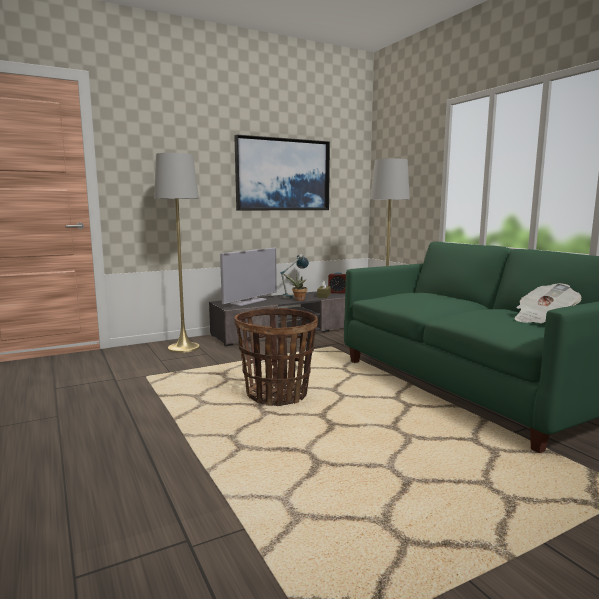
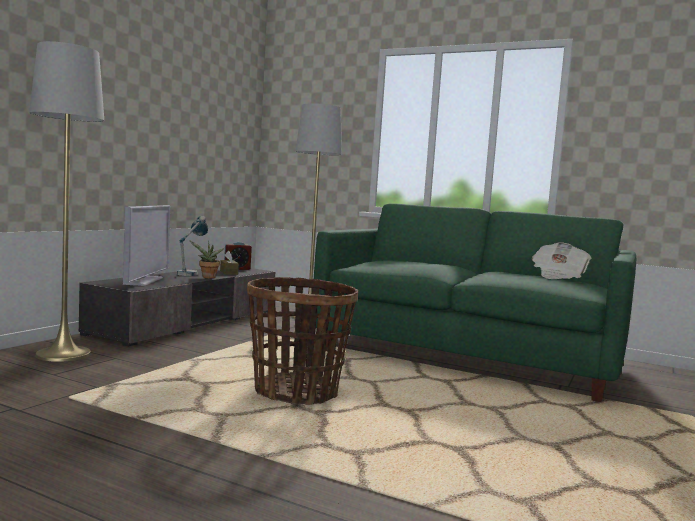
camera: 35 degrees left, 5 degrees down
(283, 175) = (176, 106): picture -> none

